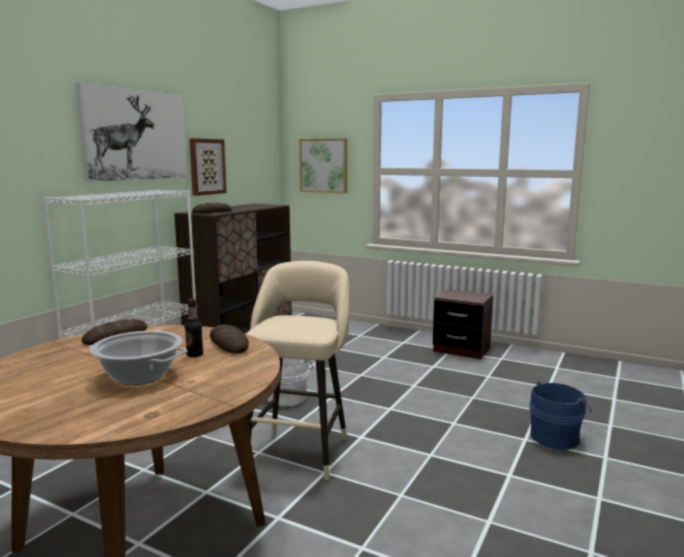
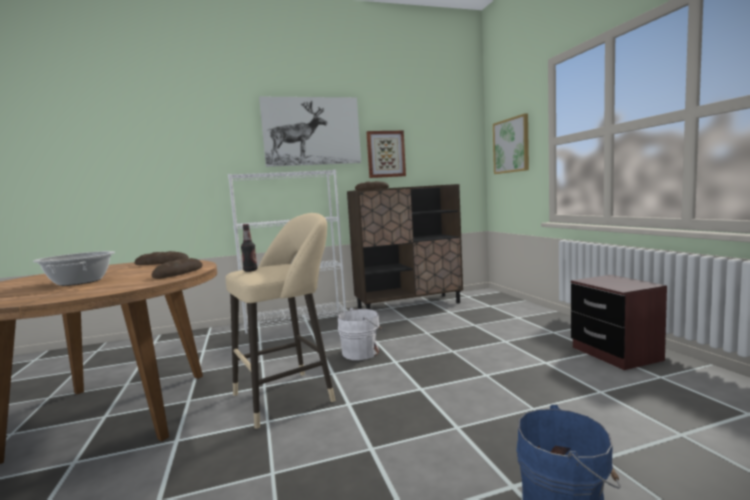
camera: 45 degrees right, 5 degrees down
(195, 355) = (141, 276): bottle -> bottle (250, 270)

